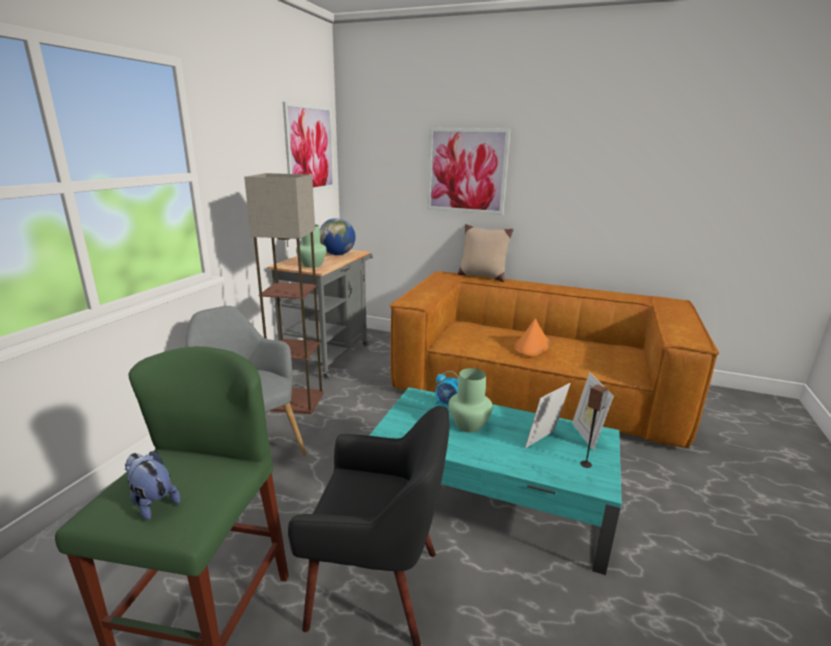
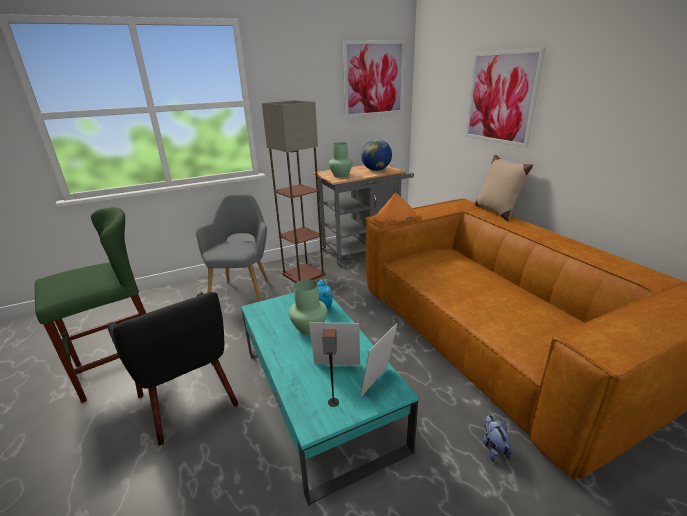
camera: 45 degrees right, 5 degrees up
(152, 502) = (61, 282): plush toy -> plush toy (493, 448)
(531, 346) = (472, 290): orange hat -> orange hat (395, 218)

